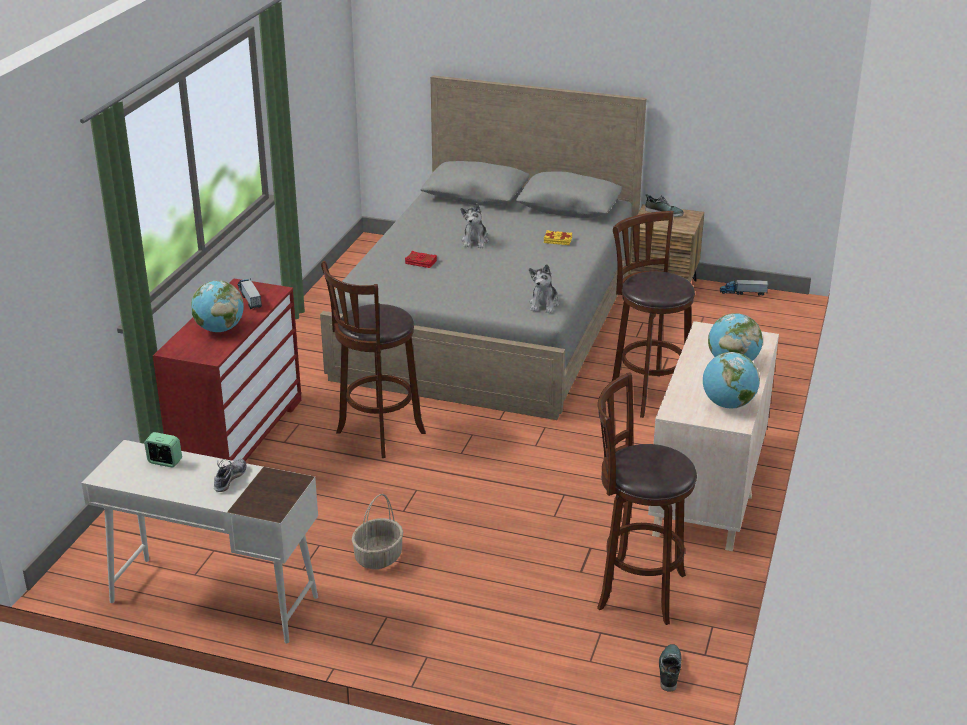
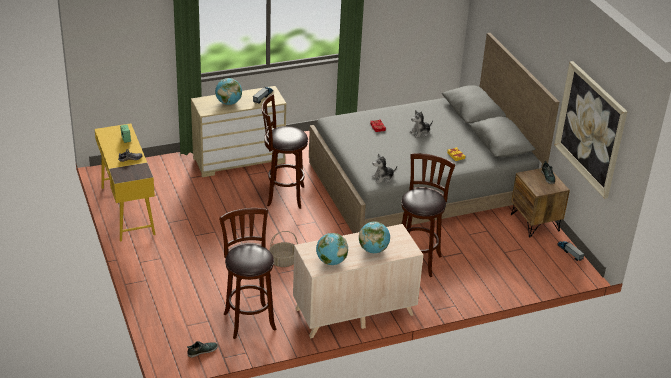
camera: 50 degrees right, 5 degrees up
(213, 599) = (127, 210): white desk -> yellow desk
(237, 435) = (239, 160): red dresser -> beige dresser
(378, 557) = (196, 238): basket -> basket (283, 261)
(730, 103) = (590, 129): none -> picture

